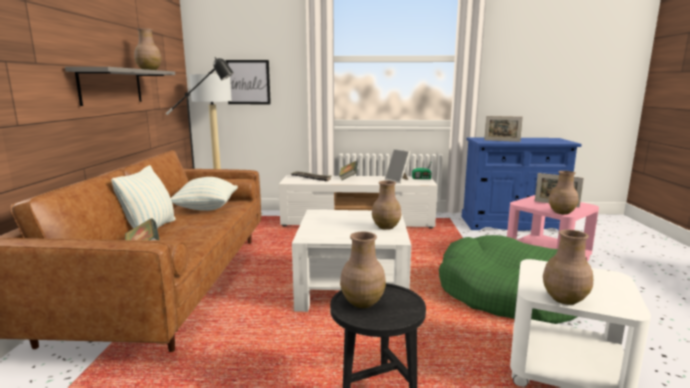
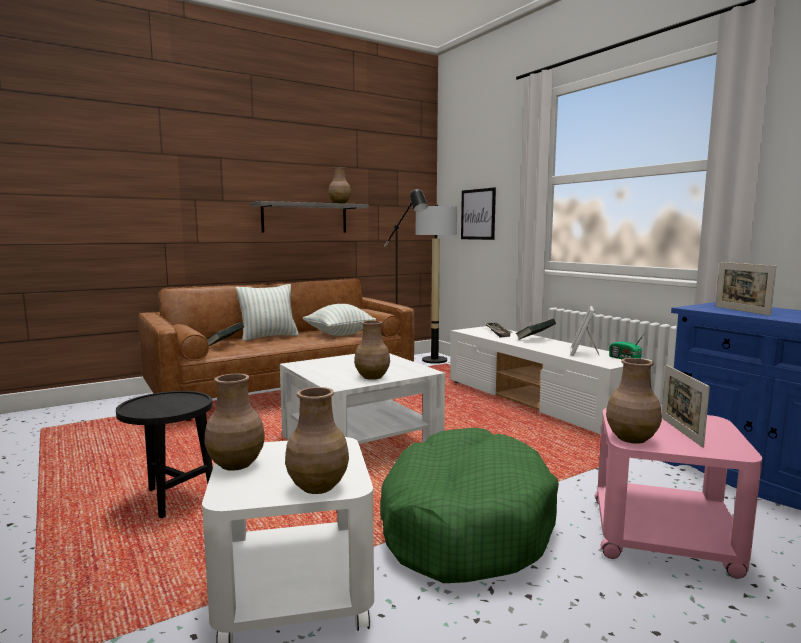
camera: 55 degrees right, 5 degrees down
(362, 302) = (167, 400): brown vase -> brown vase (318, 486)

